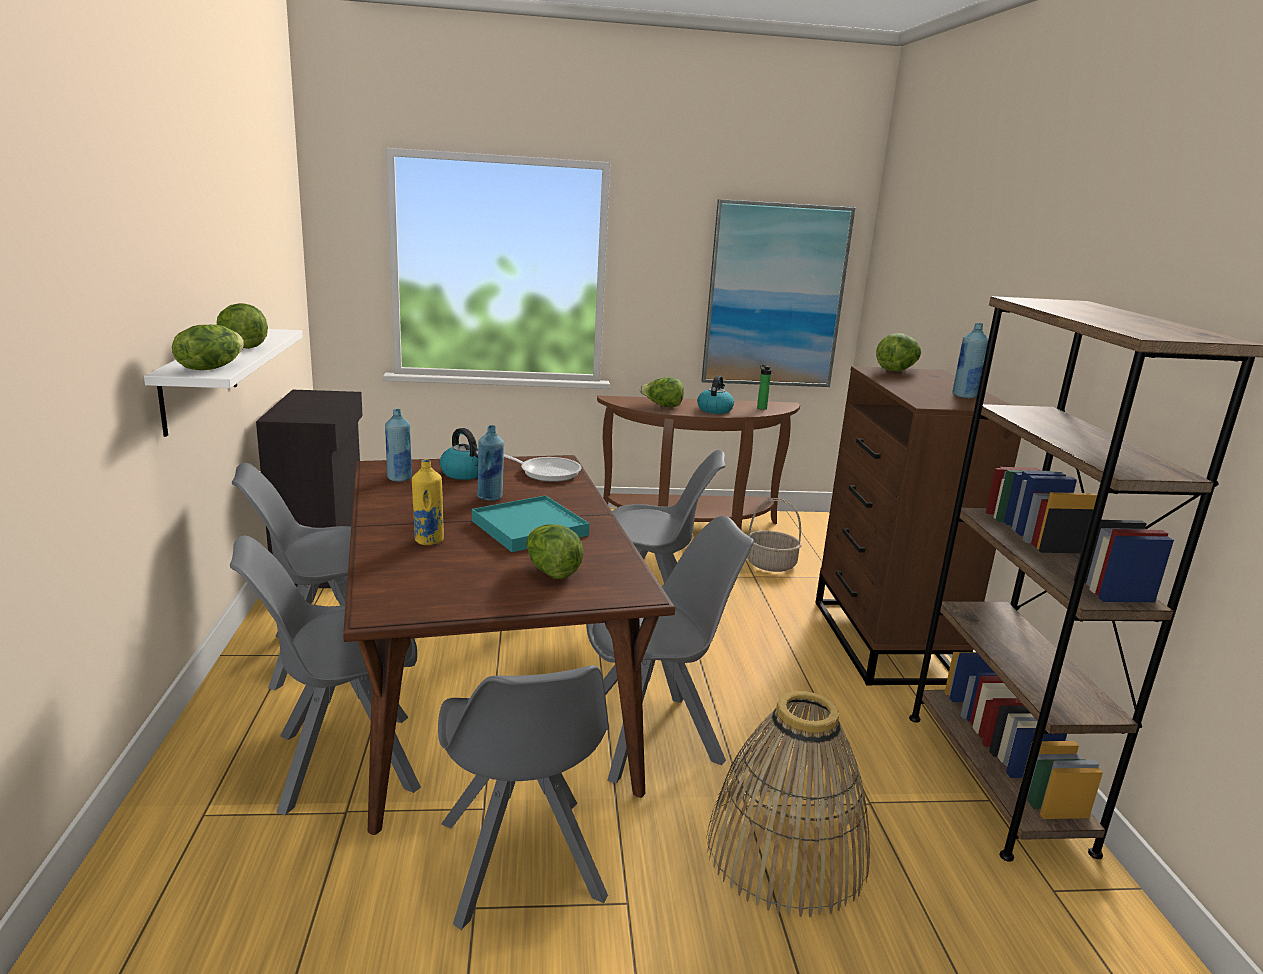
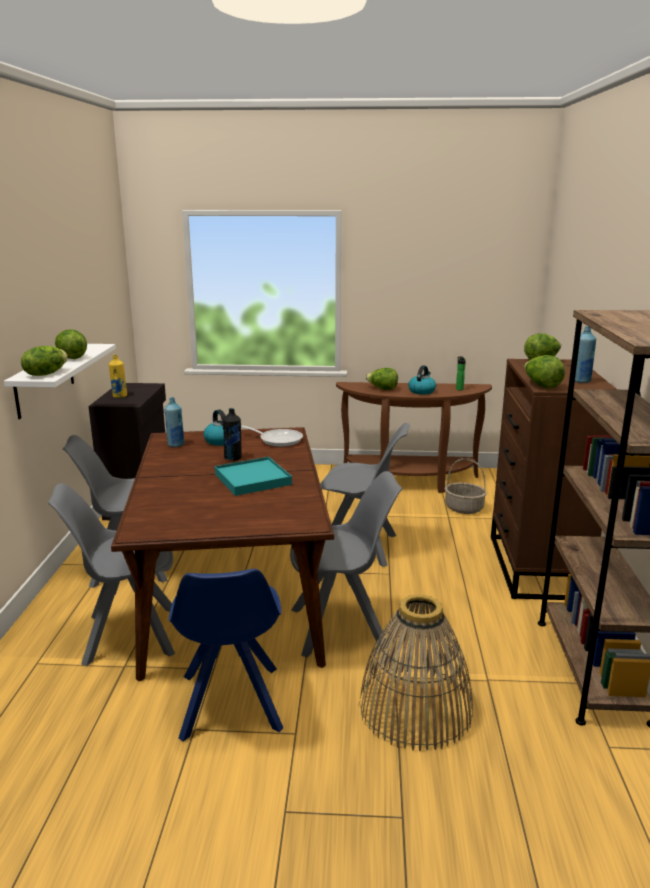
camera: 10 degrees right, 0 degrees up
(428, 540) = (182, 487): yellow bottle -> yellow bottle (119, 396)
(490, 497) = (233, 458): blue bottle -> black bottle
(521, 864) = (230, 704): grey chair -> blue chair
(551, 571) = (257, 508): lettuce -> lettuce (541, 386)
(775, 296) = (471, 303): picture -> none

